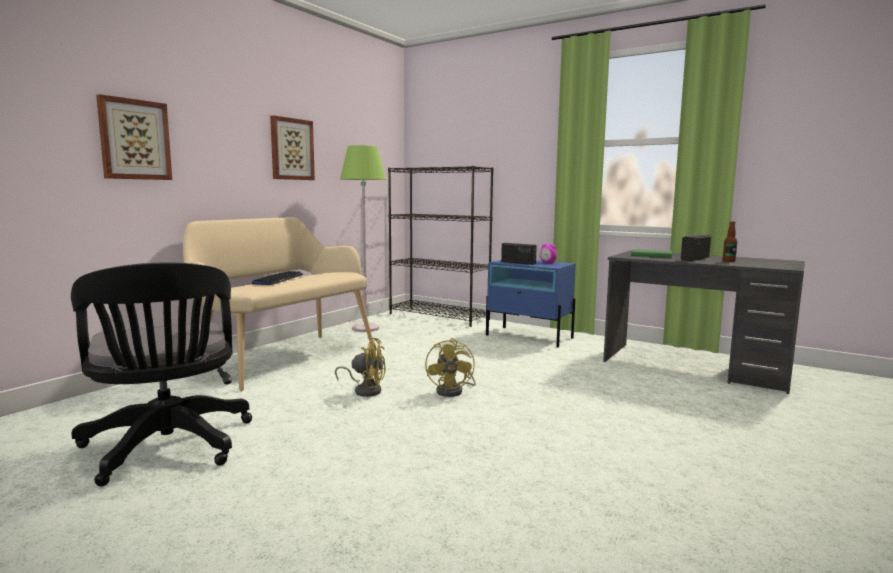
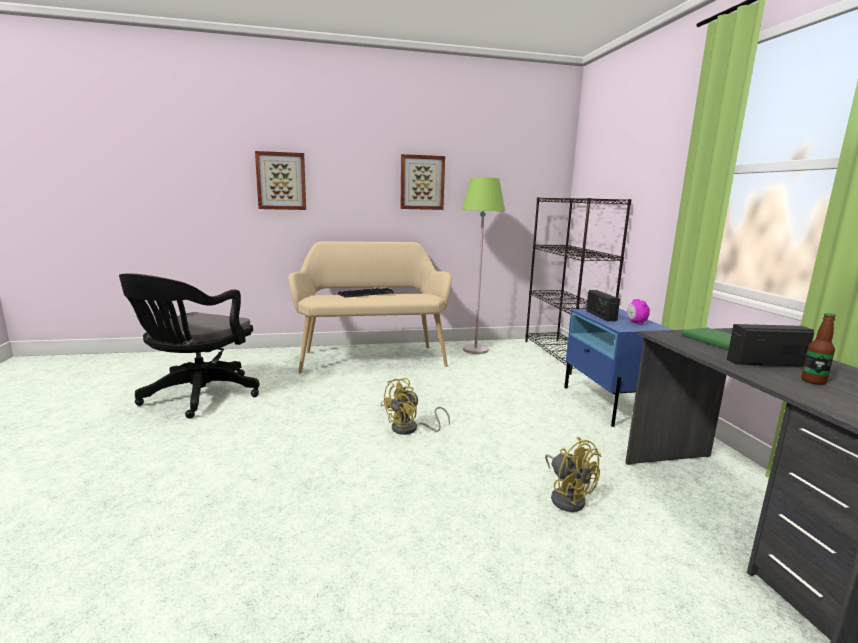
camera: 45 degrees right, 5 degrees up
(365, 390) = (358, 402): yellow fan -> yellow fan (567, 497)

